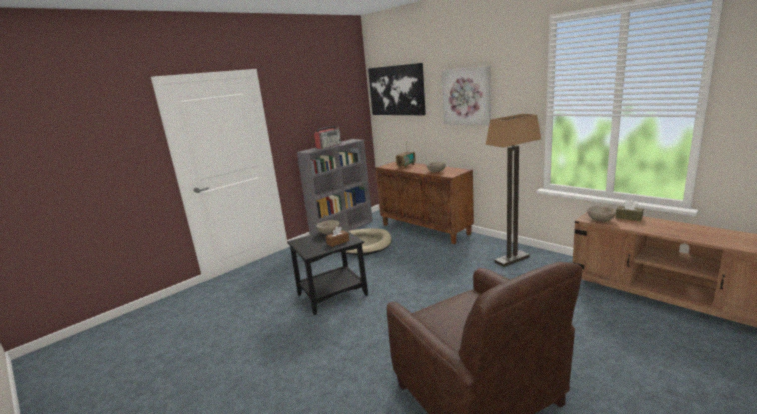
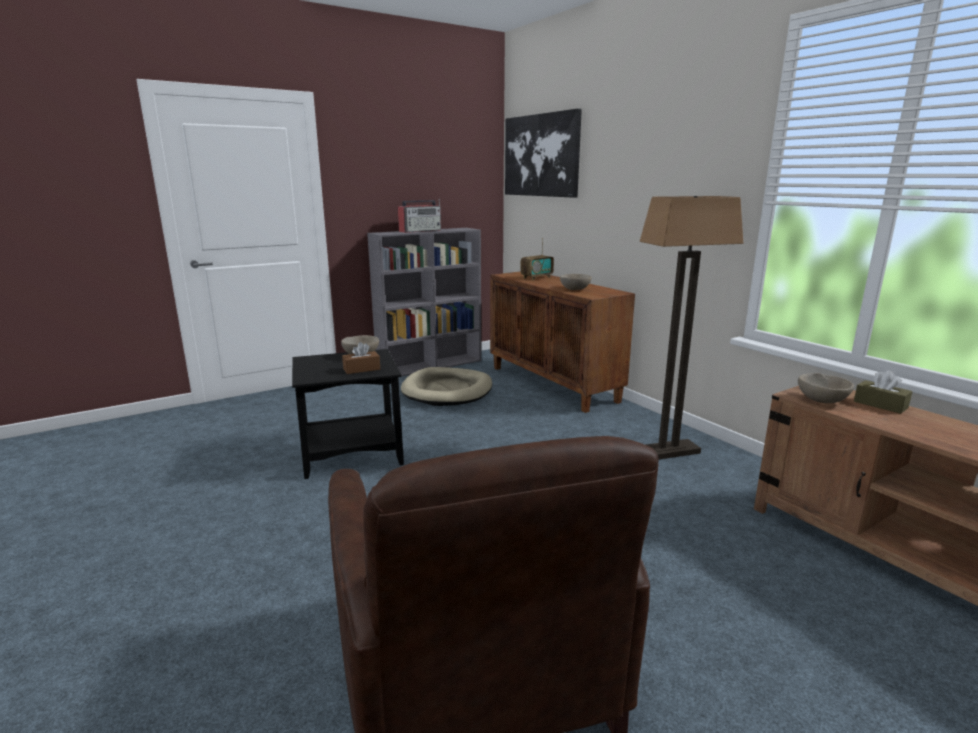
camera: 10 degrees right, 0 degrees up
(466, 96) = (640, 167): picture -> none

